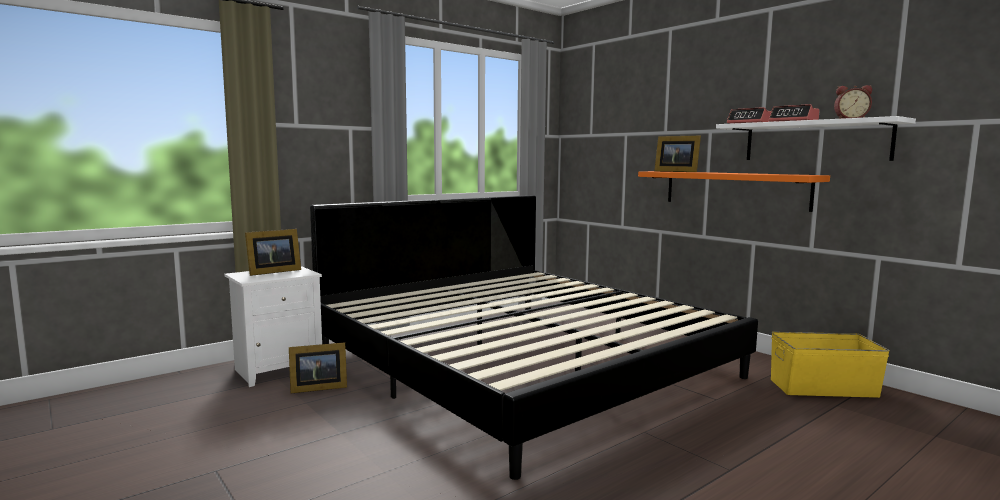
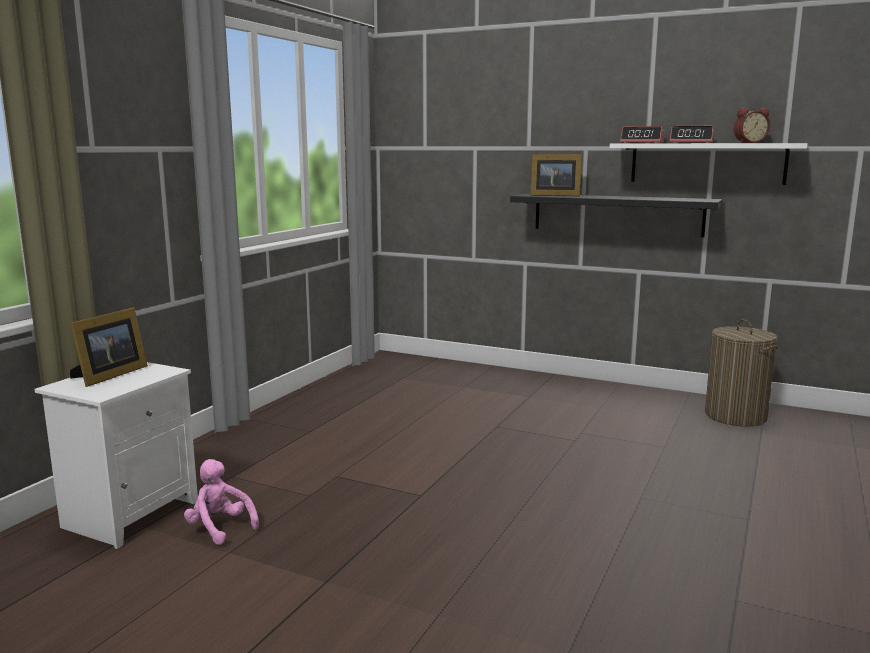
camera: 25 degrees left, 5 degrees up
(317, 388) = (219, 528): picture frame -> pink plush toy
(523, 364) = (439, 443): bed -> none
(734, 189) = (617, 214): orange shelf -> black shelf
(824, 388) = (735, 416): yellow storage box -> laundry basket

